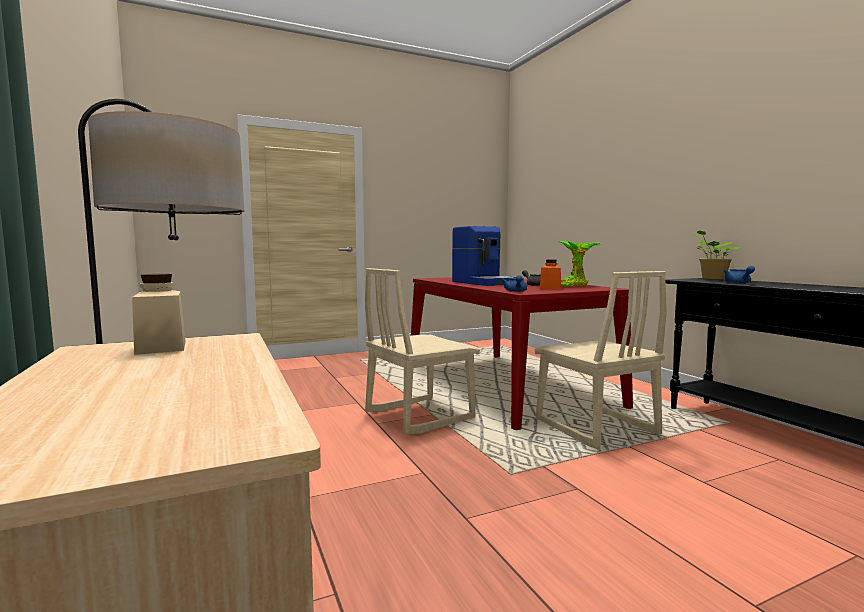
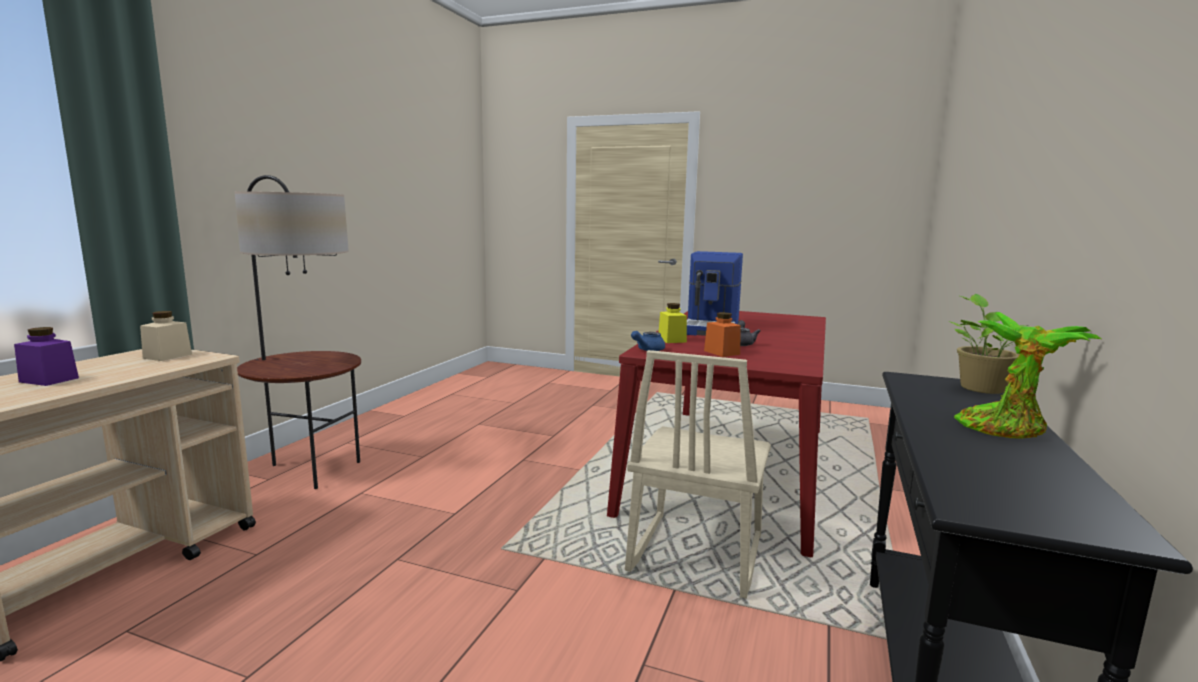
camera: 45 degrees right, 5 degrees up
(129, 392) = (49, 380): none -> purple jar
(419, 415) = (568, 466): beige chair -> none
(498, 287) = (672, 340): none -> yellow jar
(574, 286) = (783, 354): potted plant -> potted plant (1007, 429)
(739, 283) = (922, 406): blue teapot -> none

